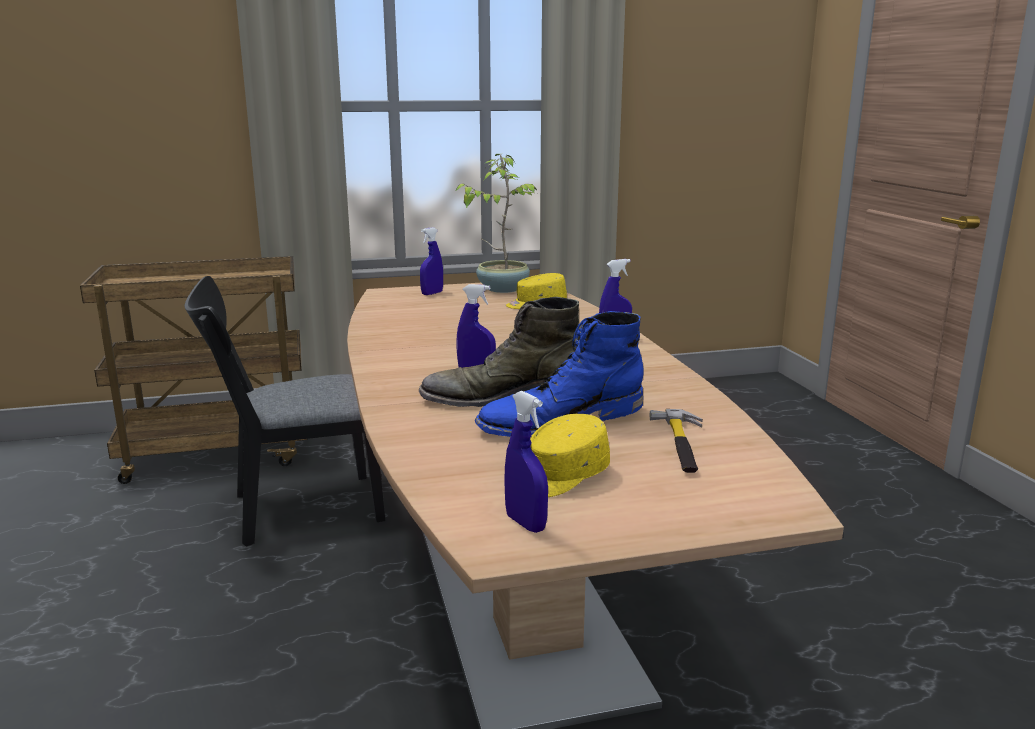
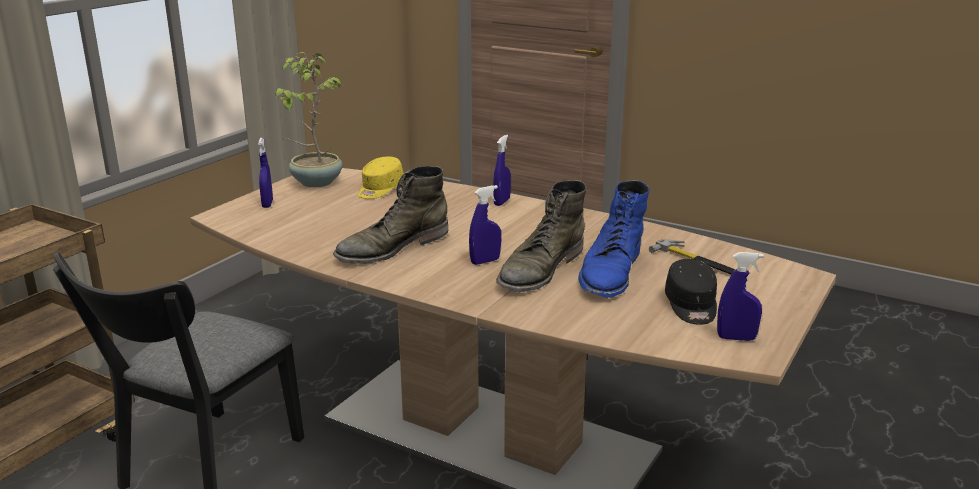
camera: 45 degrees left, 5 degrees up
(435, 342) = (392, 247): none -> green boot
(561, 477) = (691, 306): yellow cap -> black cap

